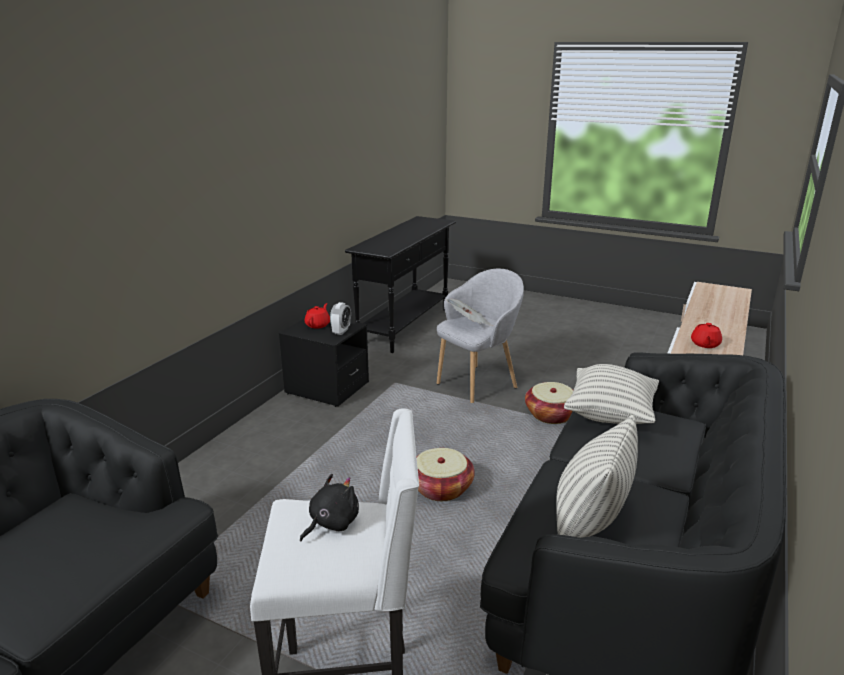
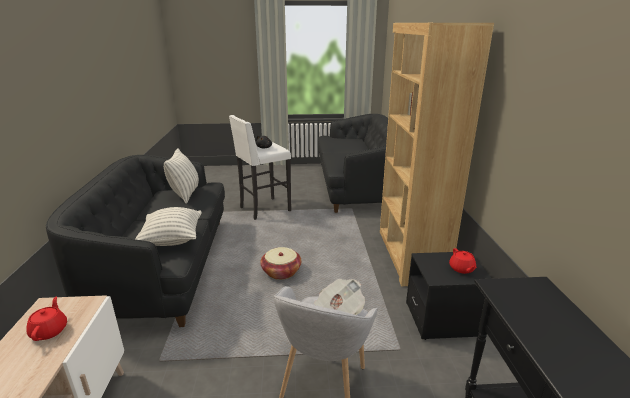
camera: 150 degrees right, 0 degrees up
(243, 451) = (410, 255): none -> brown bookcase
(341, 331) = (432, 268): alarm clock -> none
(551, 415) = (229, 365): basket -> none

